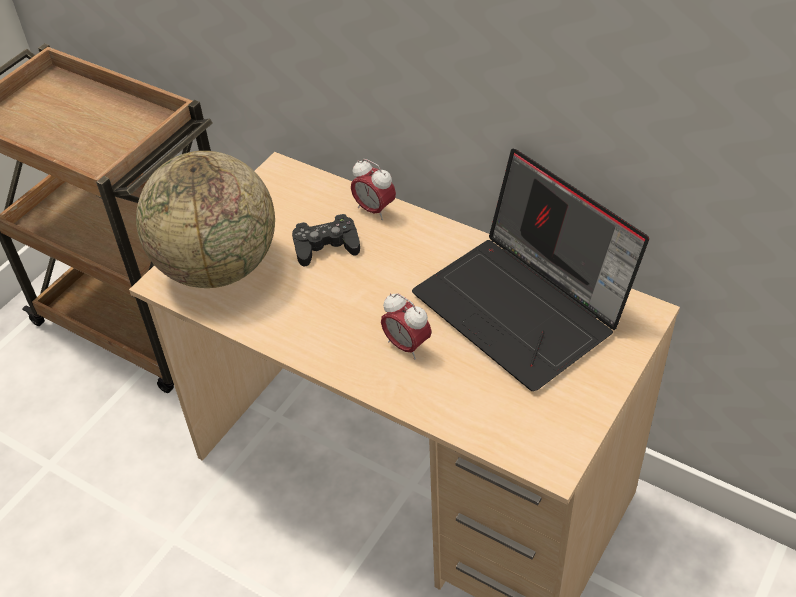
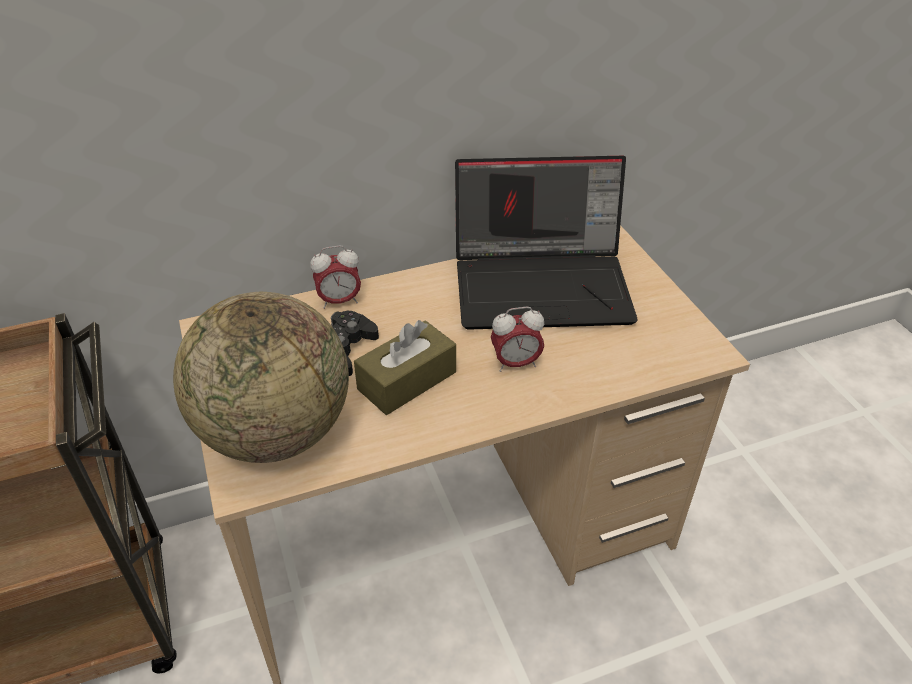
camera: 55 degrees left, 5 degrees down
(327, 298) = (407, 380): none -> brown tissue box

